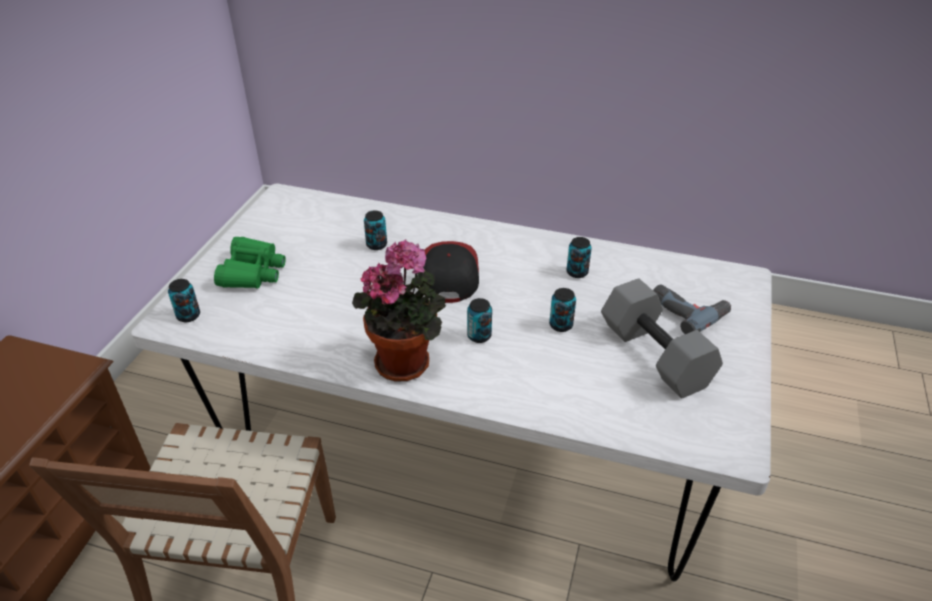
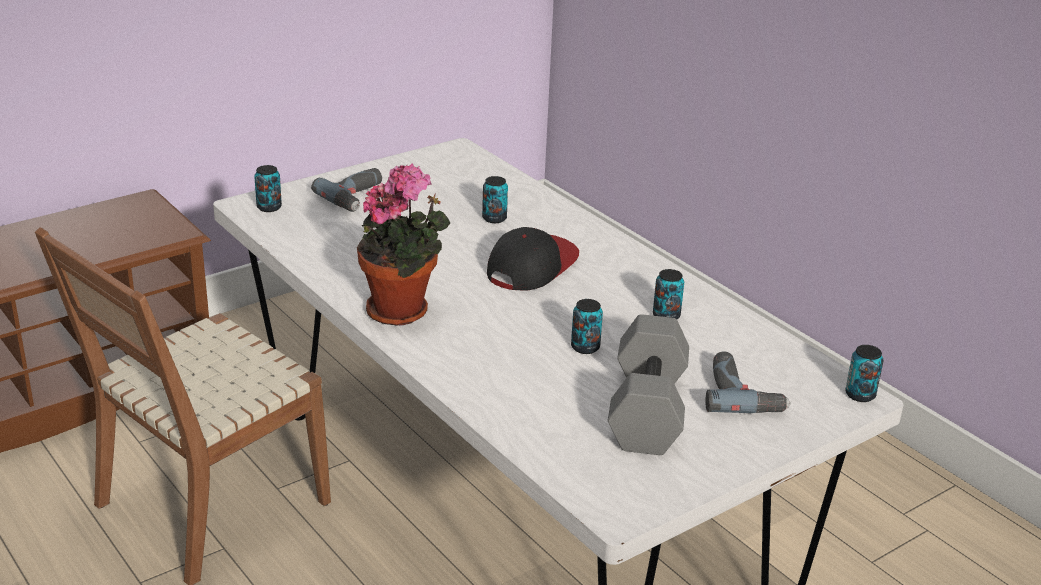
camera: 35 degrees right, 10 degrees down
(252, 272) = (358, 197): green binoculars -> power drill
(479, 336) = (493, 322): can -> can (860, 395)

